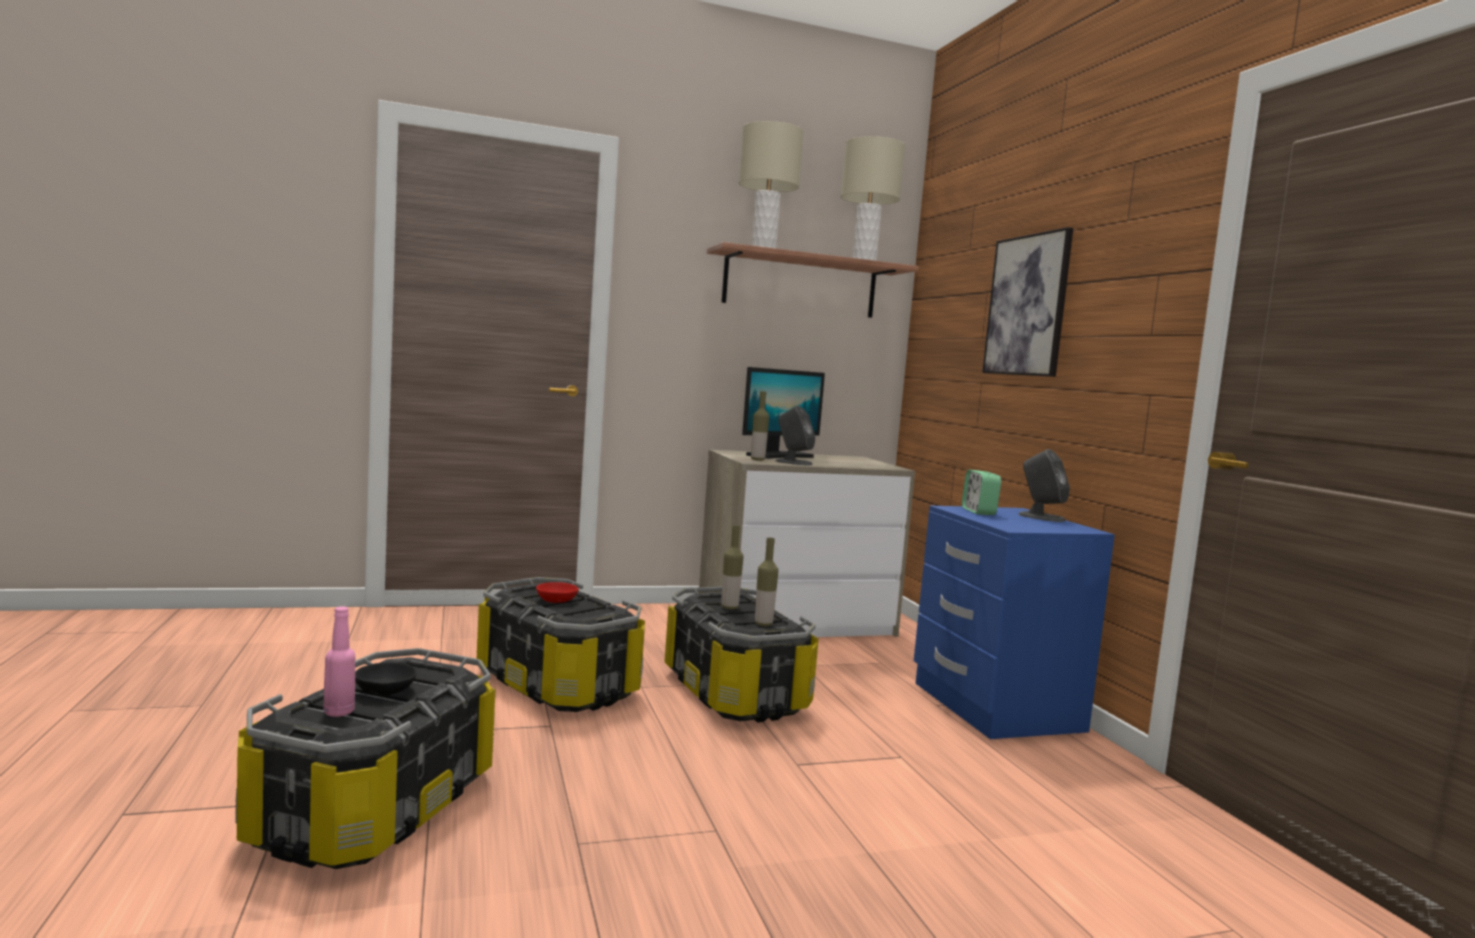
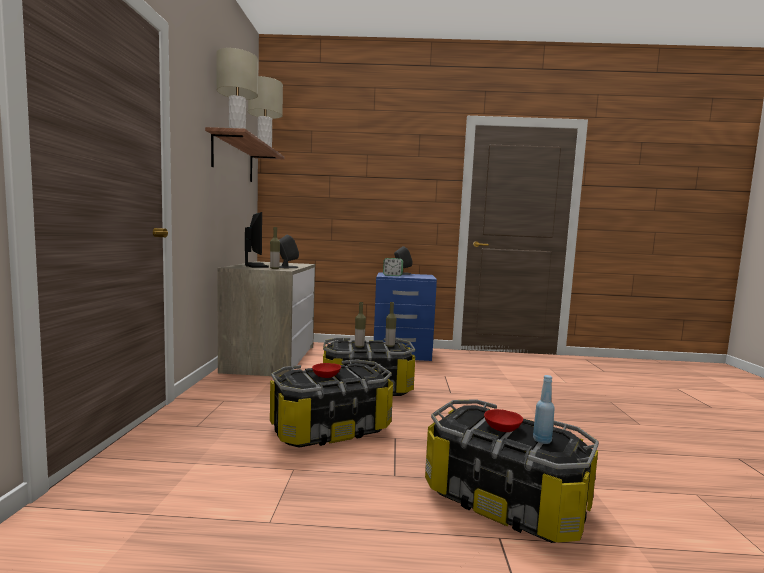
camera: 70 degrees left, 0 degrees up
(339, 712) = (542, 440): pink bottle -> blue bottle
(387, 690) = (502, 427): black bowl -> red bowl
(1027, 305) = (364, 185): picture -> none

